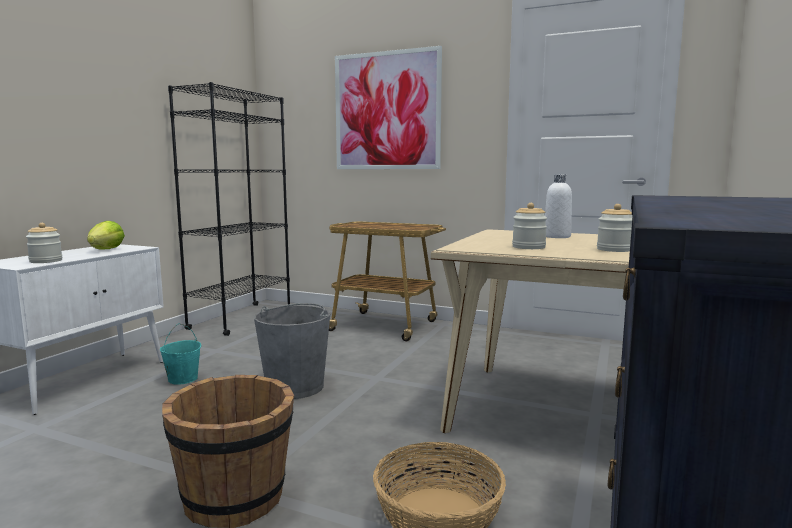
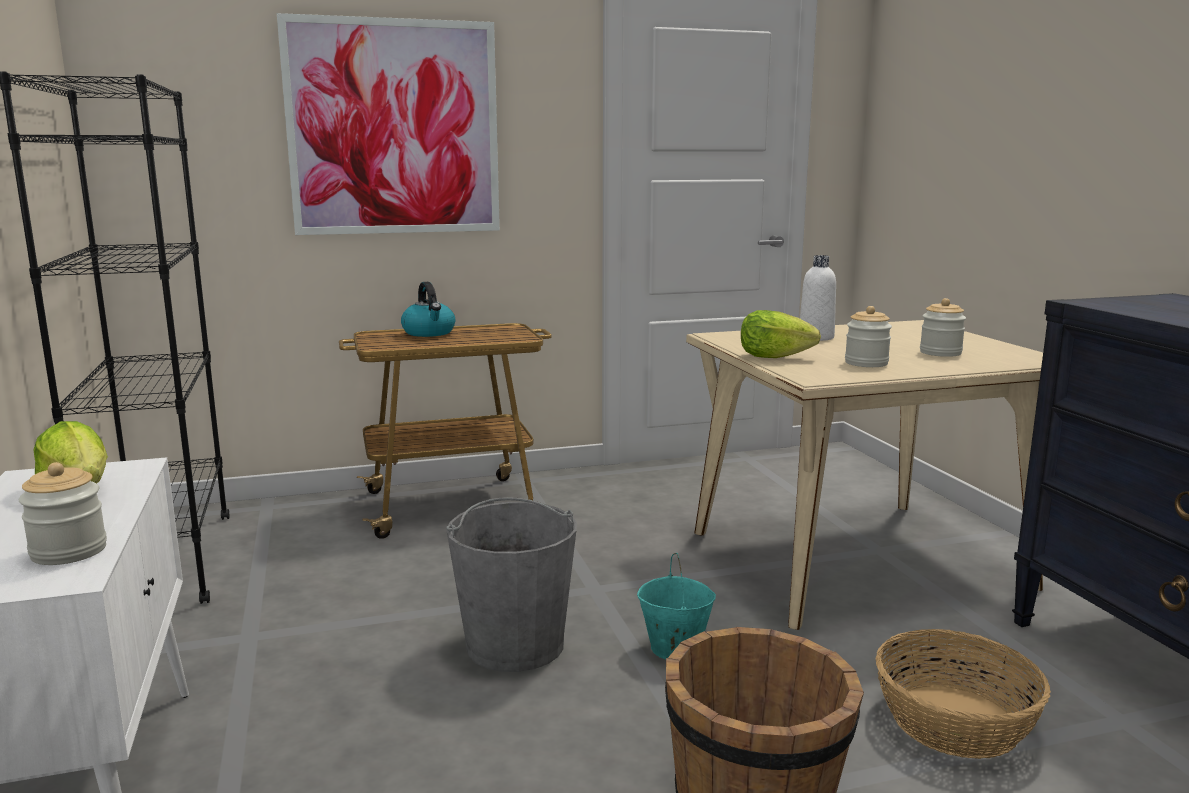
camera: 40 degrees left, 5 degrees up
(182, 379) = (302, 707): turquoise bucket -> turquoise bucket (674, 648)
(383, 224) = (429, 333): none -> kettle
(481, 239) = (773, 357): none -> lettuce

